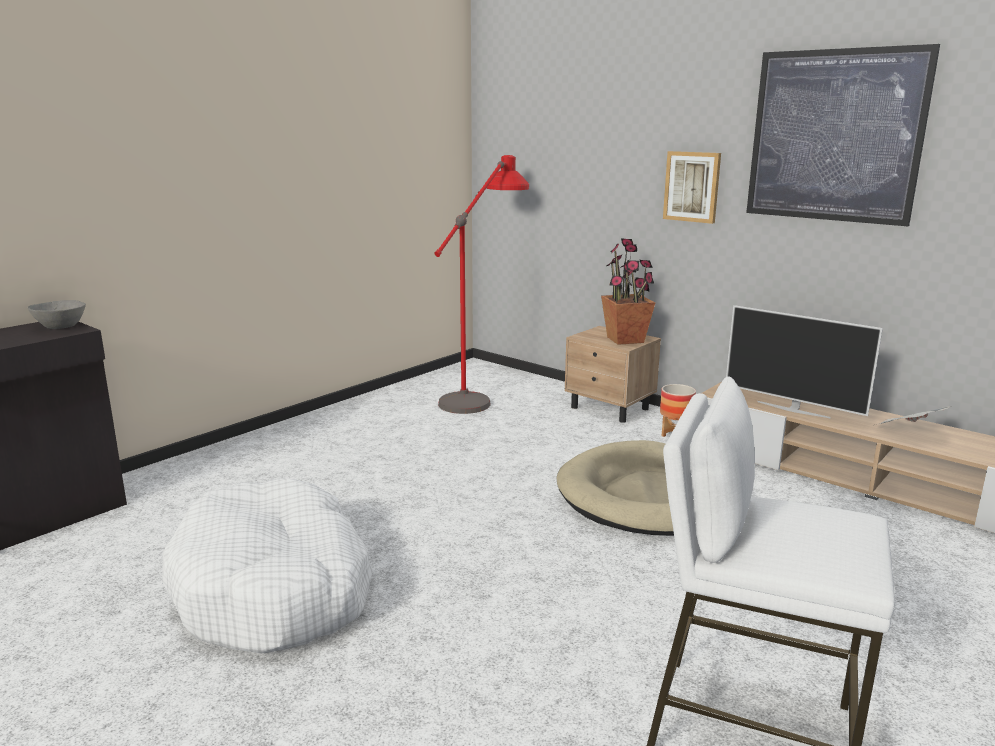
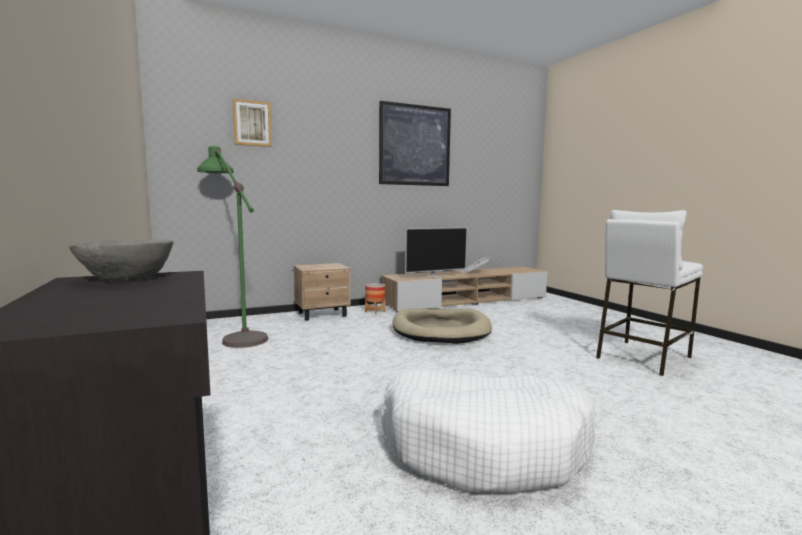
camera: 65 degrees left, 10 degrees down
(482, 392) = (235, 333): red floor lamp -> green floor lamp
(625, 340) = (330, 266): potted plant -> none
(692, 186) = (346, 171): picture -> picture (252, 123)

